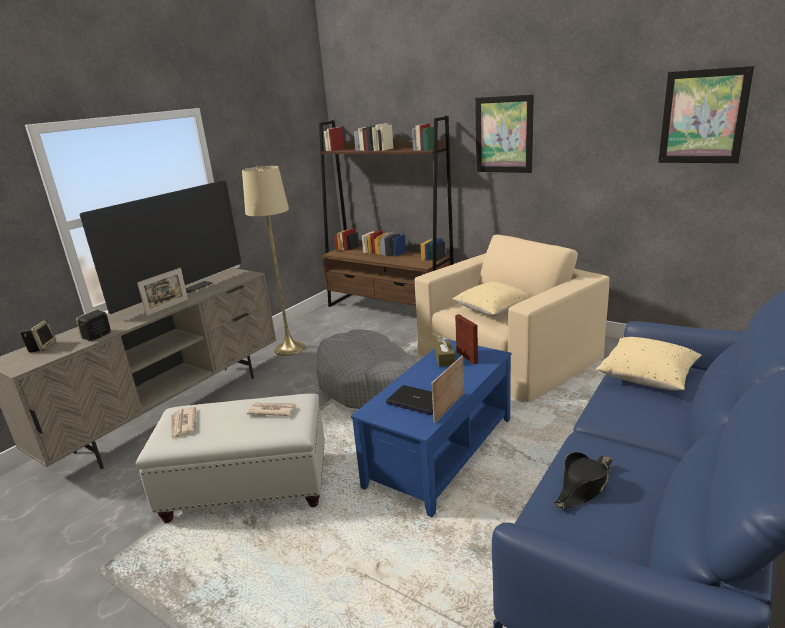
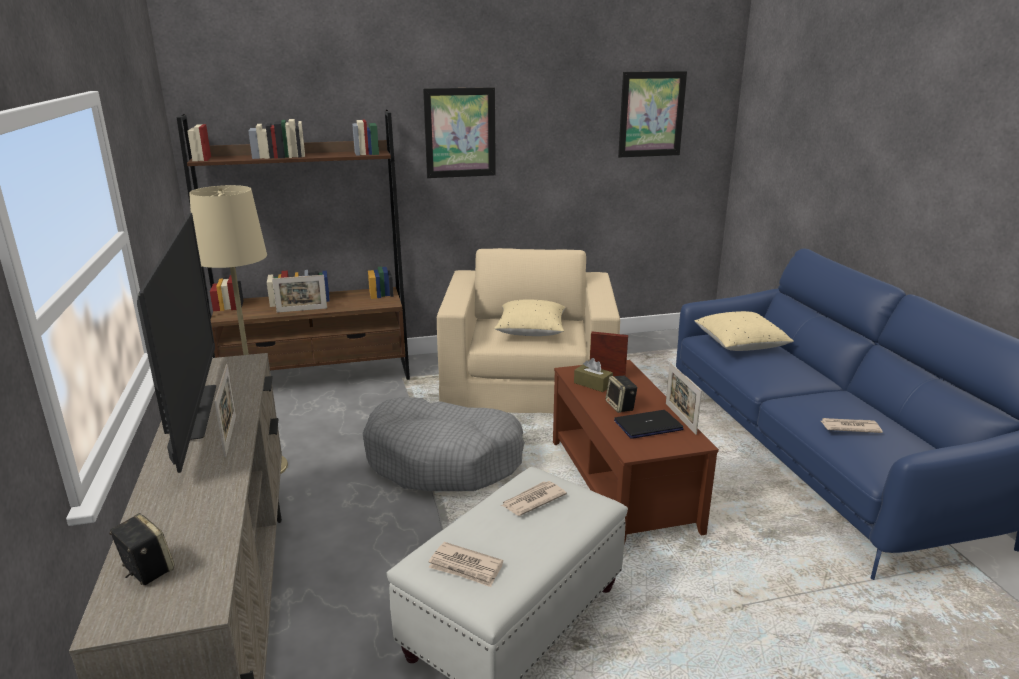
camera: 50 degrees left, 0 degrees up
(97, 336) = (217, 511): speaker -> speaker (620, 406)
(373, 258) = (302, 310): none -> picture frame
(441, 452) = (622, 484): blue coffee table -> brown coffee table
(584, 487) = (849, 427): black hat -> newspaper

